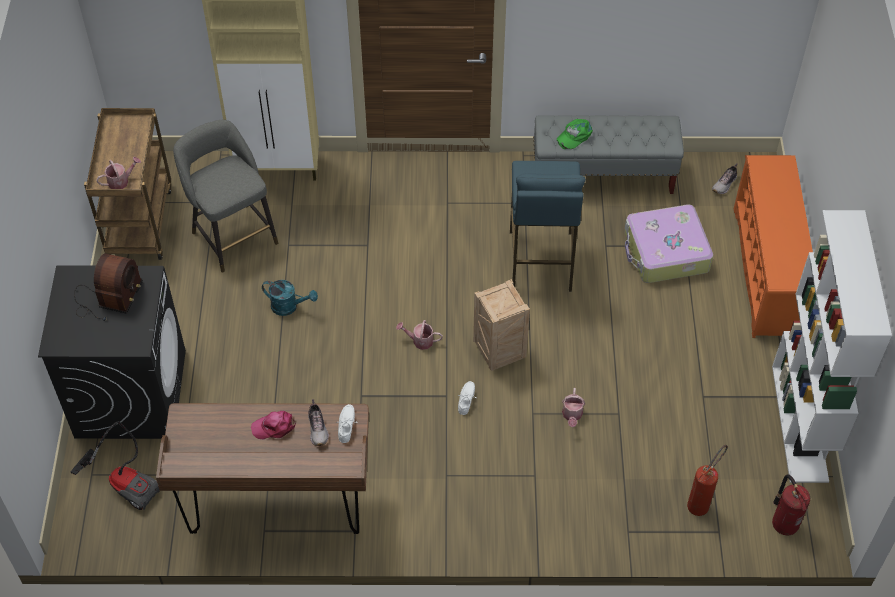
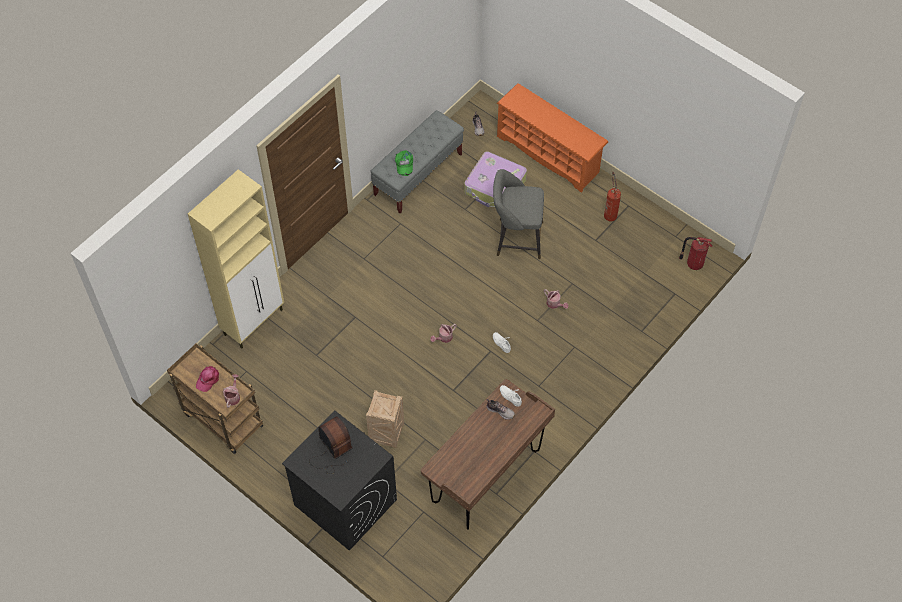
camera: 50 degrees left, 5 degrees up
(126, 482) = (404, 542): vacuum cleaner -> none
(232, 235) = (280, 378): grey stool -> grey stool (516, 238)
(274, 427) = (481, 430): pink cap -> pink cap (208, 379)
(289, 306) = (360, 384): turquoise watering can -> none
(500, 353) = (487, 307): crate -> crate (387, 434)
(540, 261) = (446, 245): blue stool -> none
(701, 503) = (653, 288): fire extinguisher -> fire extinguisher (609, 213)
(800, 423) = (647, 213): white bookcase -> none

